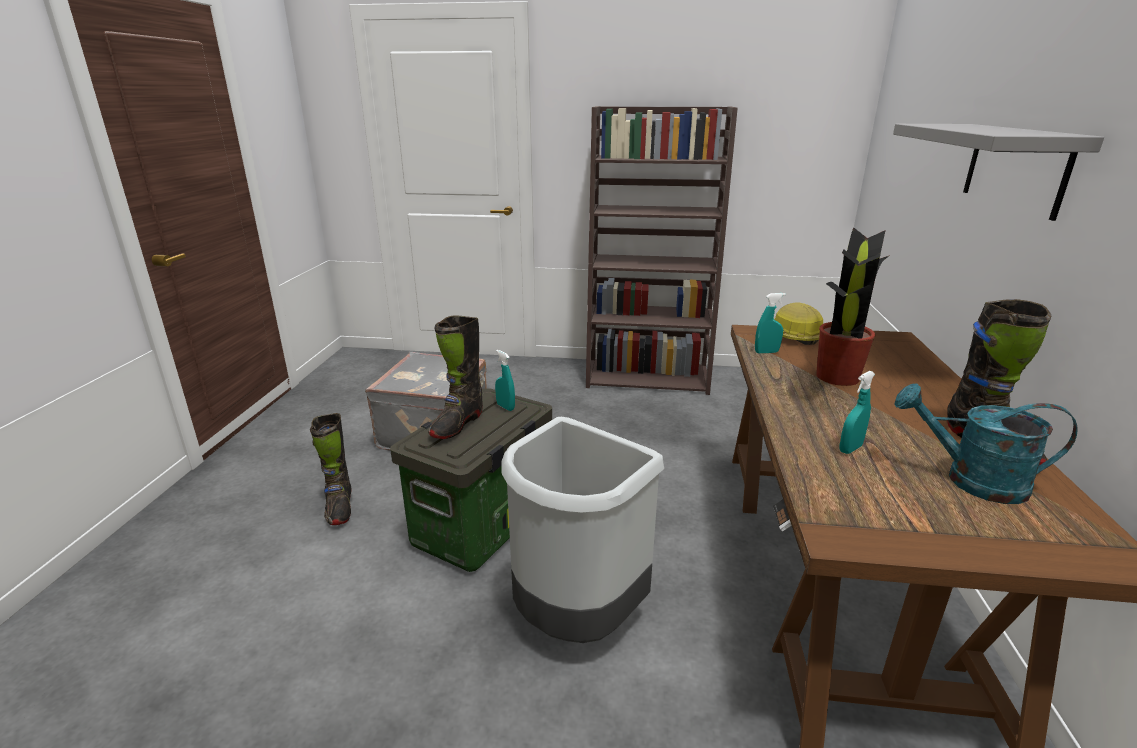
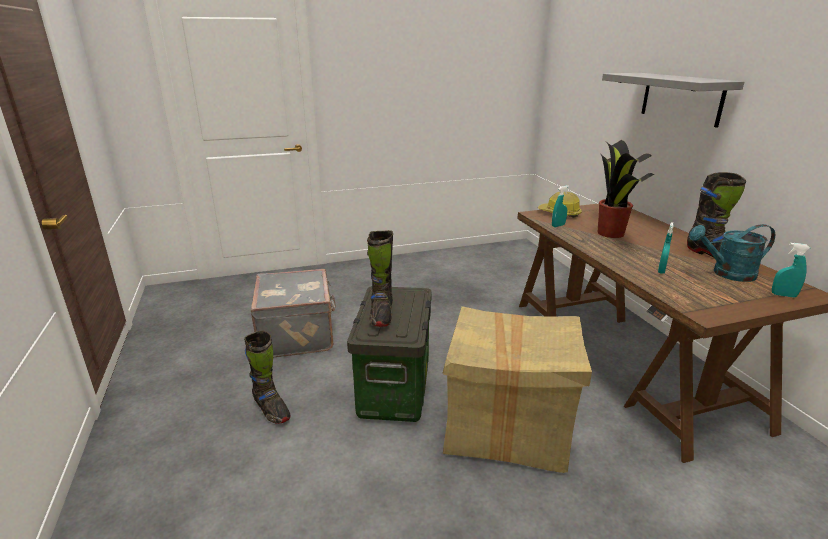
camera: 25 degrees left, 0 degrees up
(505, 407) = (401, 296): turquoise spray bottle -> turquoise spray bottle (783, 295)
(576, 619) = (507, 427): grey trash can -> cardboard box
(648, 377) = (421, 262): brown bookcase -> none

